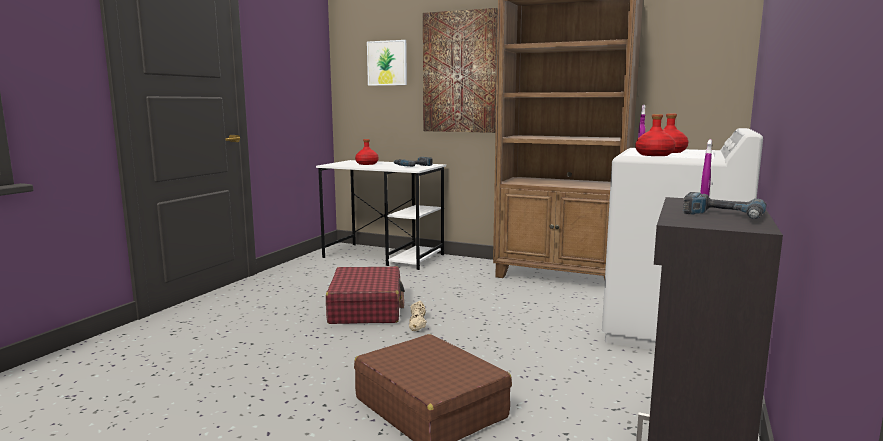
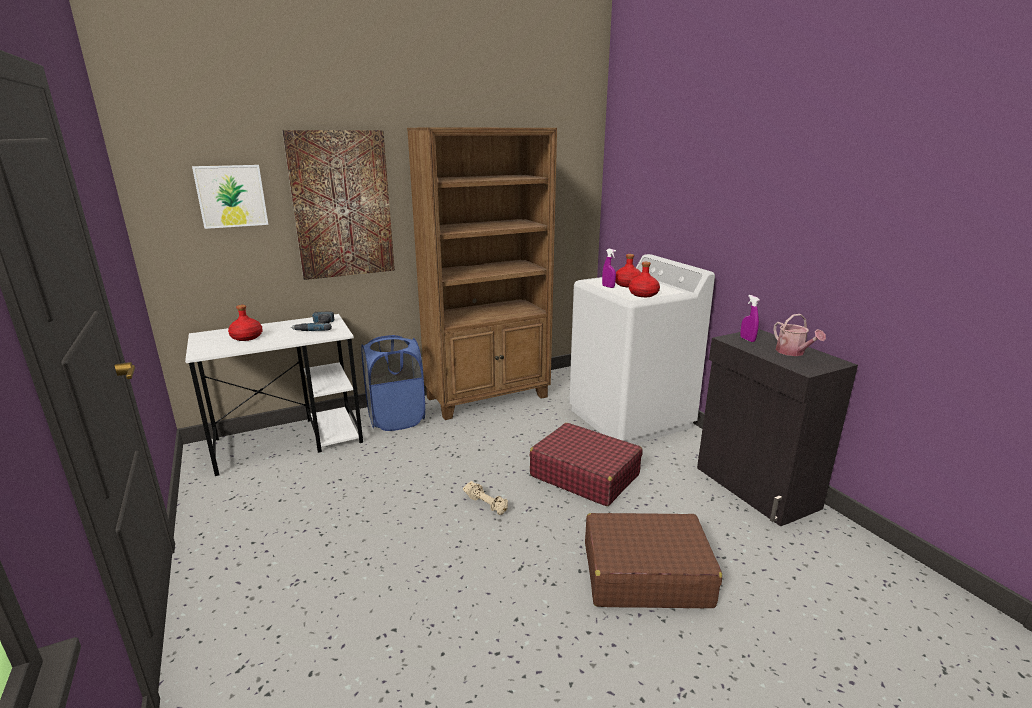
camera: 50 degrees left, 10 degrees up
(366, 308) = (411, 515): red suitcase -> red suitcase (584, 475)
(465, 266) = (396, 419): none -> blue laundry basket
(723, 215) = (793, 352): power drill -> watering can

